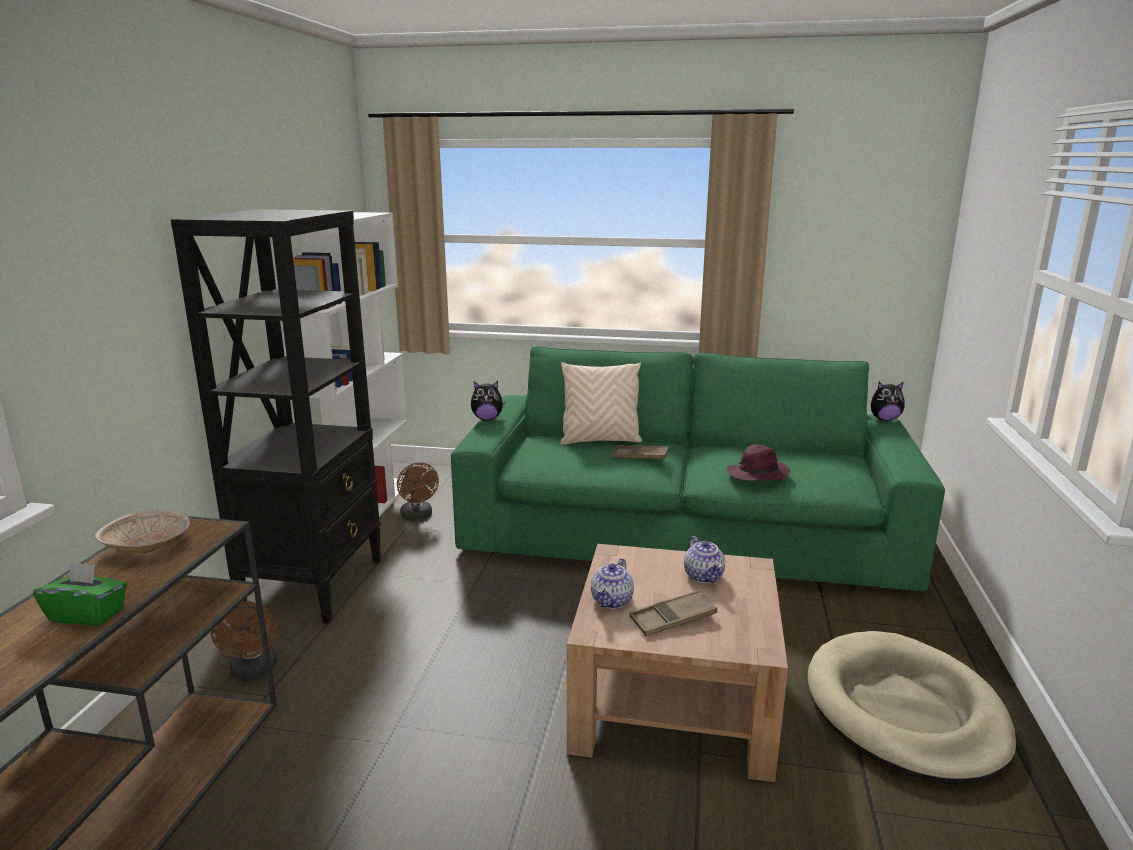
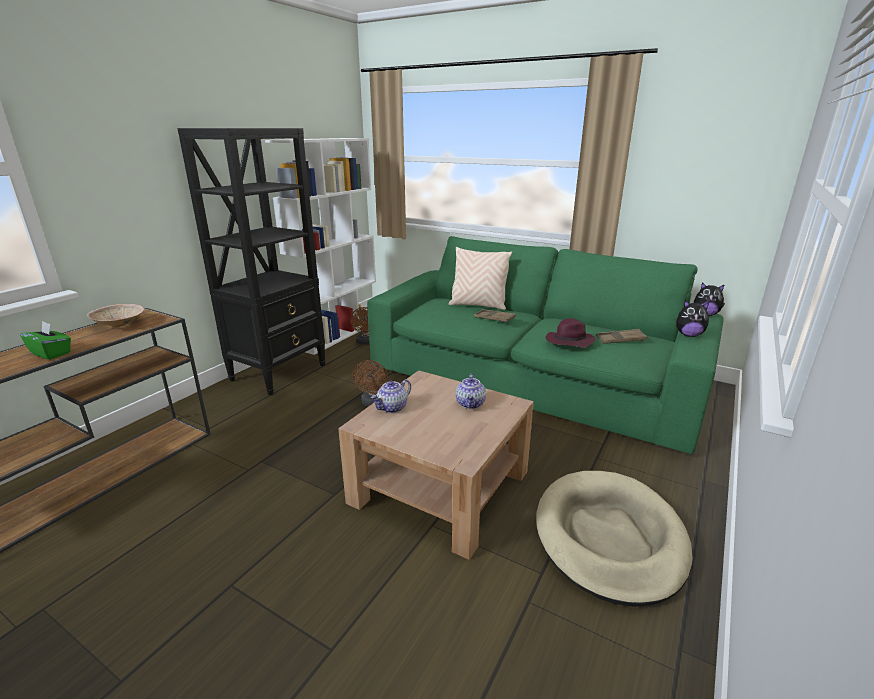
camera: 20 degrees right, 5 degrees up
(253, 671) = (213, 413): brown fan -> brown fan (373, 403)
(487, 419) = (406, 282): plush toy -> plush toy (688, 335)
(672, 619) = (421, 427): brown tray -> brown tray (620, 340)

